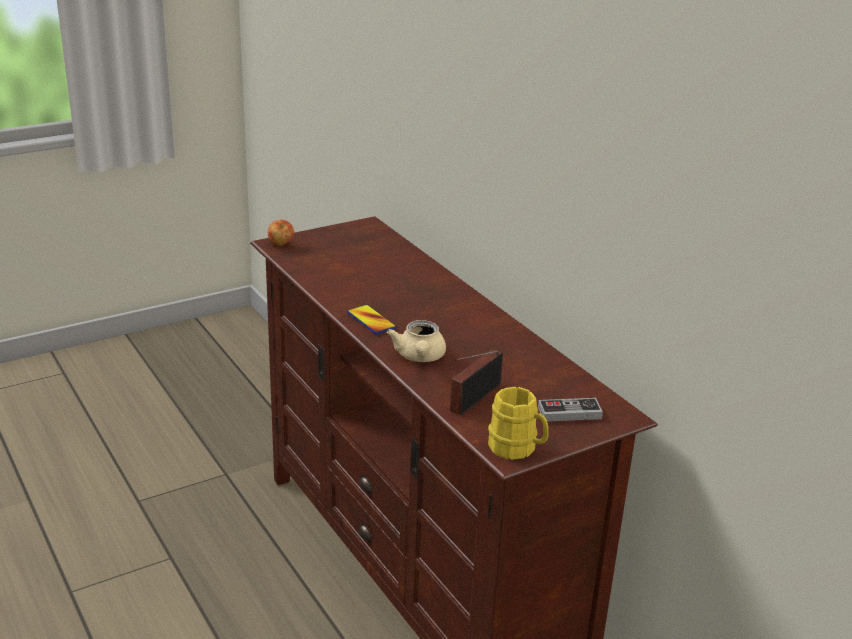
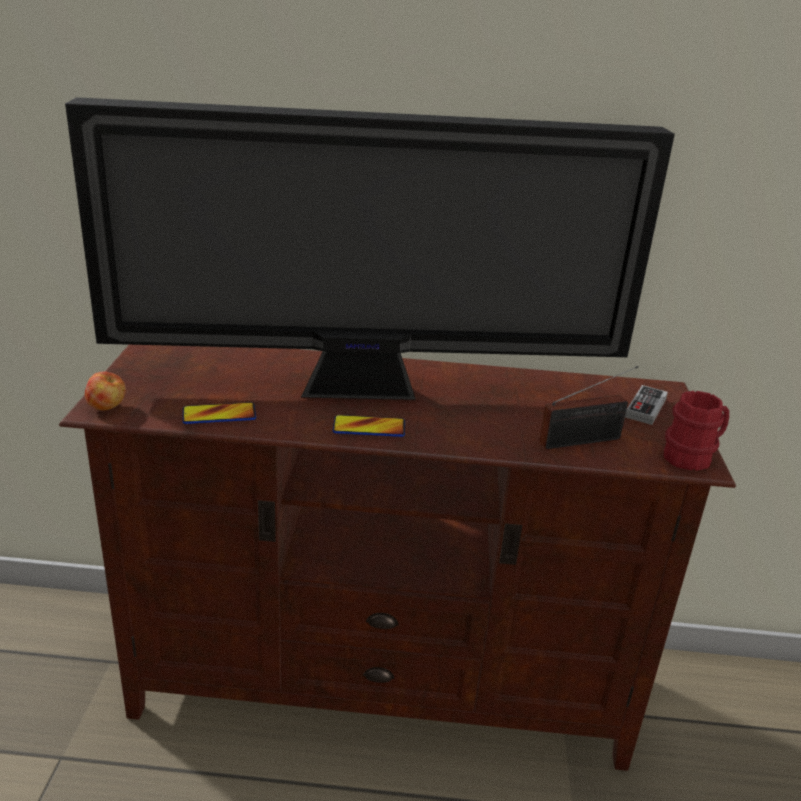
camera: 55 degrees left, 0 degrees up
(318, 274) = (219, 415): none -> phone
(418, 304) = (366, 391): none -> television
(419, 357) = (477, 433): beige teapot -> none
(472, 399) = (584, 440): radio -> radio turned 90 degrees counterclockwise
(517, 449) = (692, 456): yellow mug -> red mug

